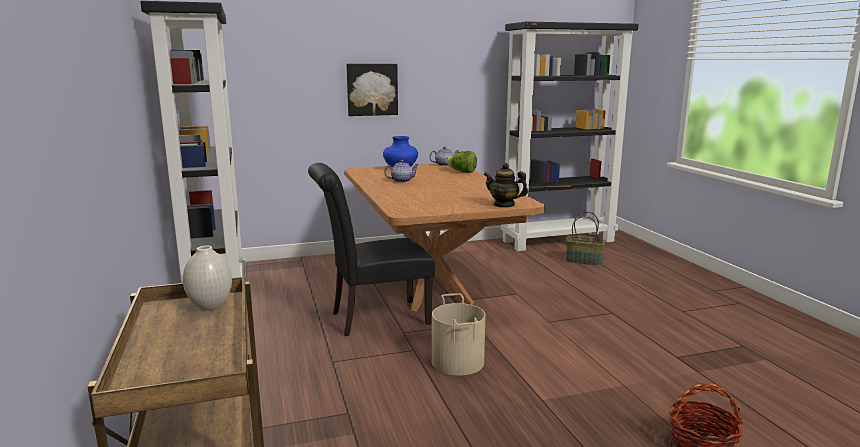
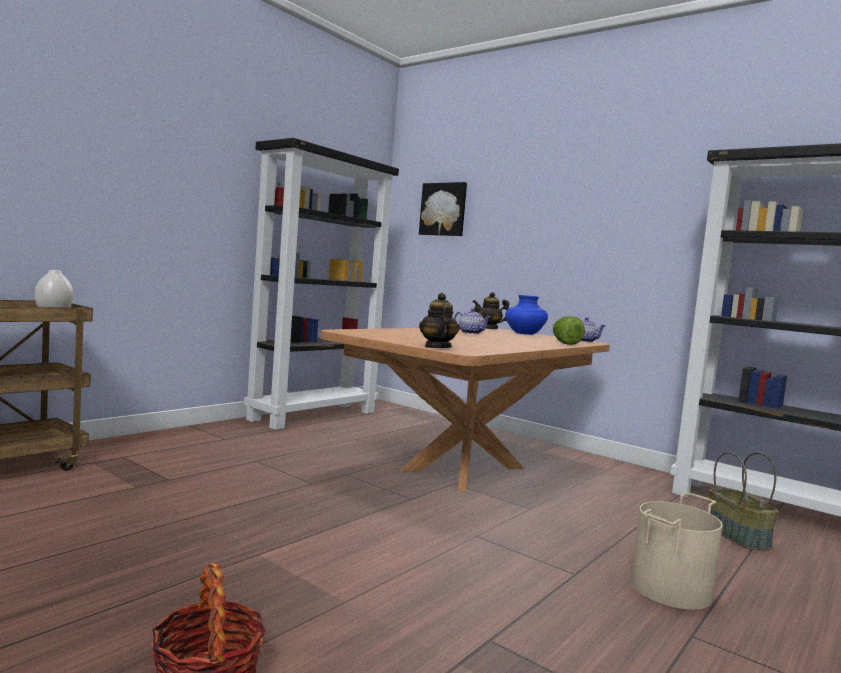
camera: 55 degrees right, 10 degrees down
(361, 169) = (489, 328): none -> teapot
(372, 89) = (543, 247): picture -> picture (443, 209)
(373, 318) = (359, 460): black chair -> none
(457, 362) = (306, 503): beige bucket -> beige bucket (669, 588)

